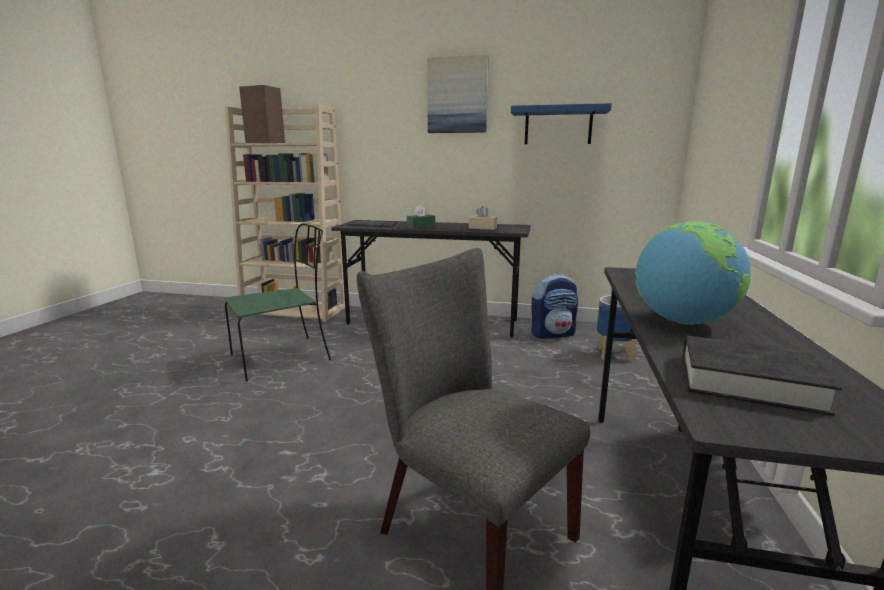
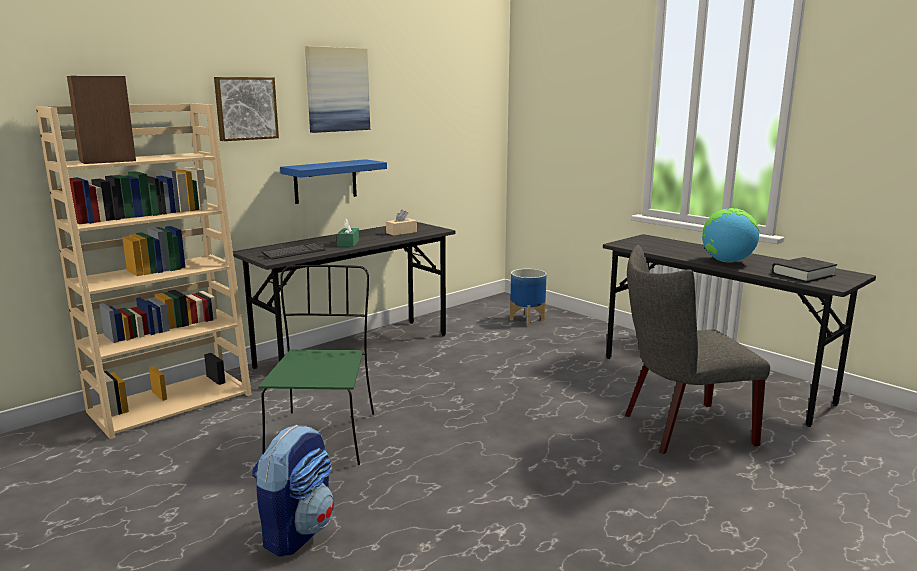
camera: 55 degrees left, 0 degrees up
(375, 112) = (245, 108): none -> picture
(553, 334) = (462, 322): backpack -> backpack (297, 531)
(558, 126) = (425, 121): blue shelf -> blue shelf (325, 181)

